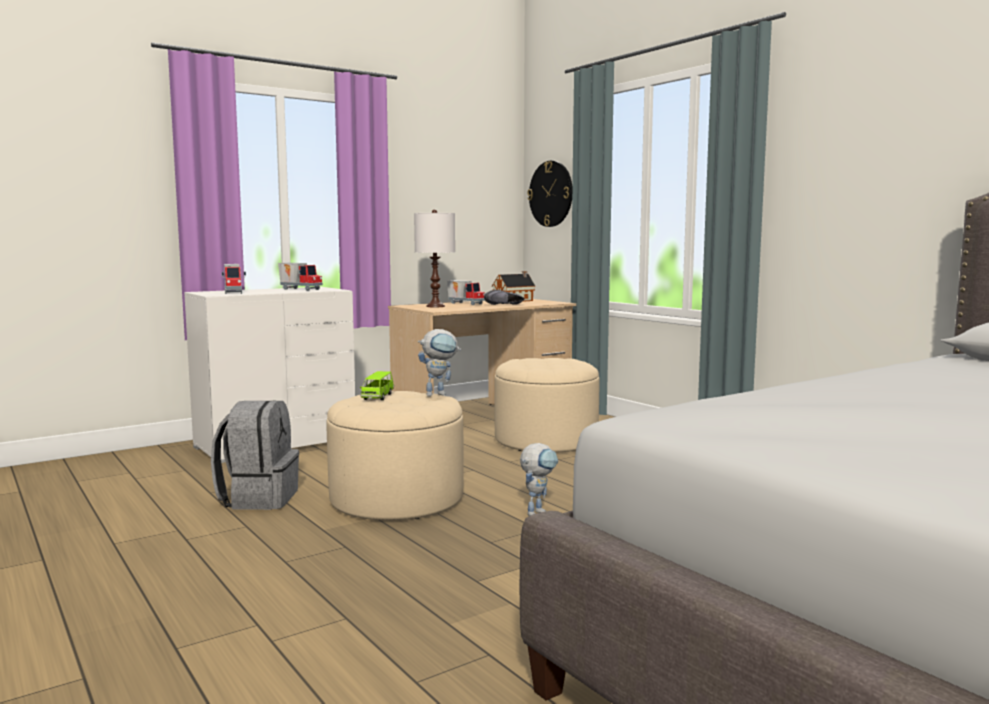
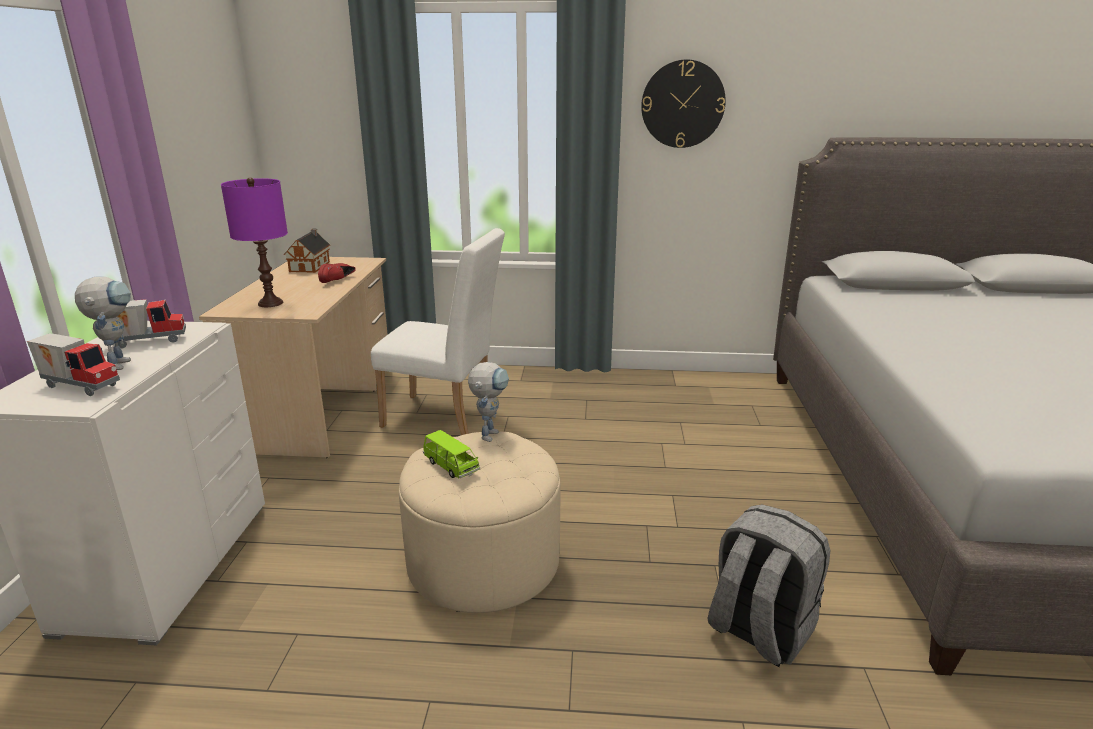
camera: 50 degrees left, 15 degrees up
(259, 499) = (351, 656): grey backpack -> grey backpack (758, 631)
(435, 306) = (270, 303): white table lamp -> purple table lamp
(466, 304) = (283, 287): toy truck -> none
(505, 305) = (338, 280): black shoe -> red shoe
(538, 511) = (609, 506): toy robot -> toy robot (120, 362)
(546, 440) = (446, 417): beige ottoman -> white chair
(551, 194) = (308, 127): wall clock -> wall clock (682, 104)

